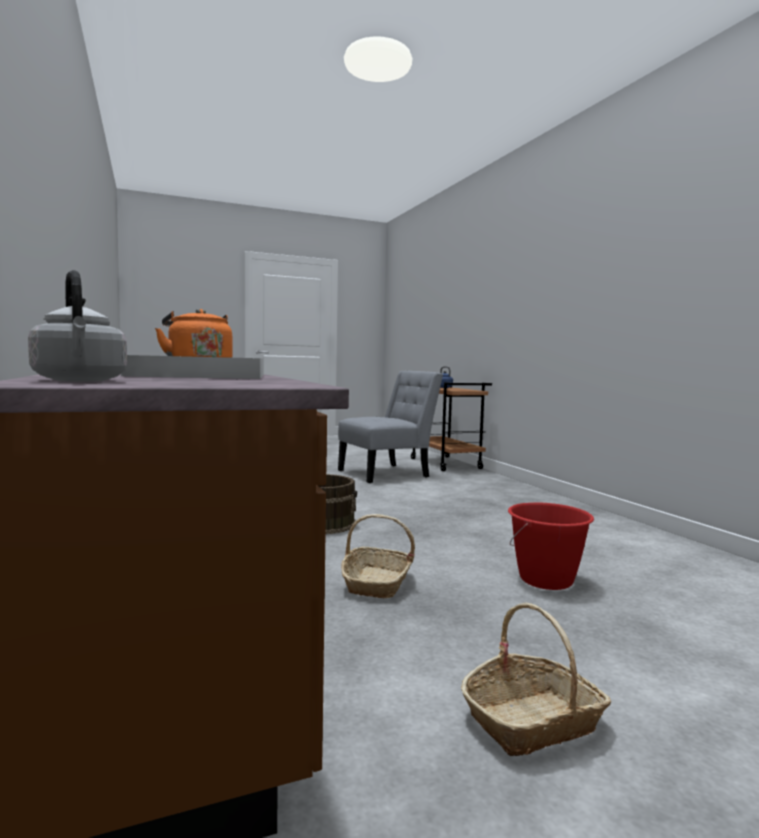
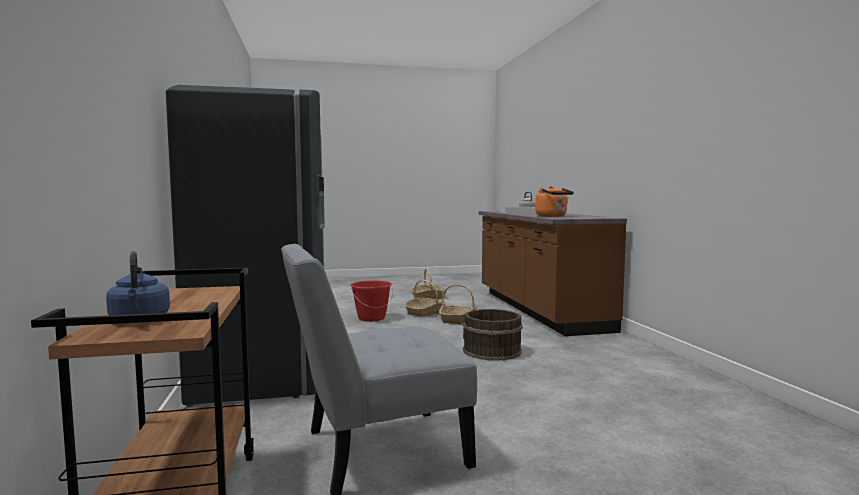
camera: 170 degrees left, 0 degrees up
(460, 606) = (425, 313): none -> basket
(522, 500) = (264, 372): none -> grey fridge

